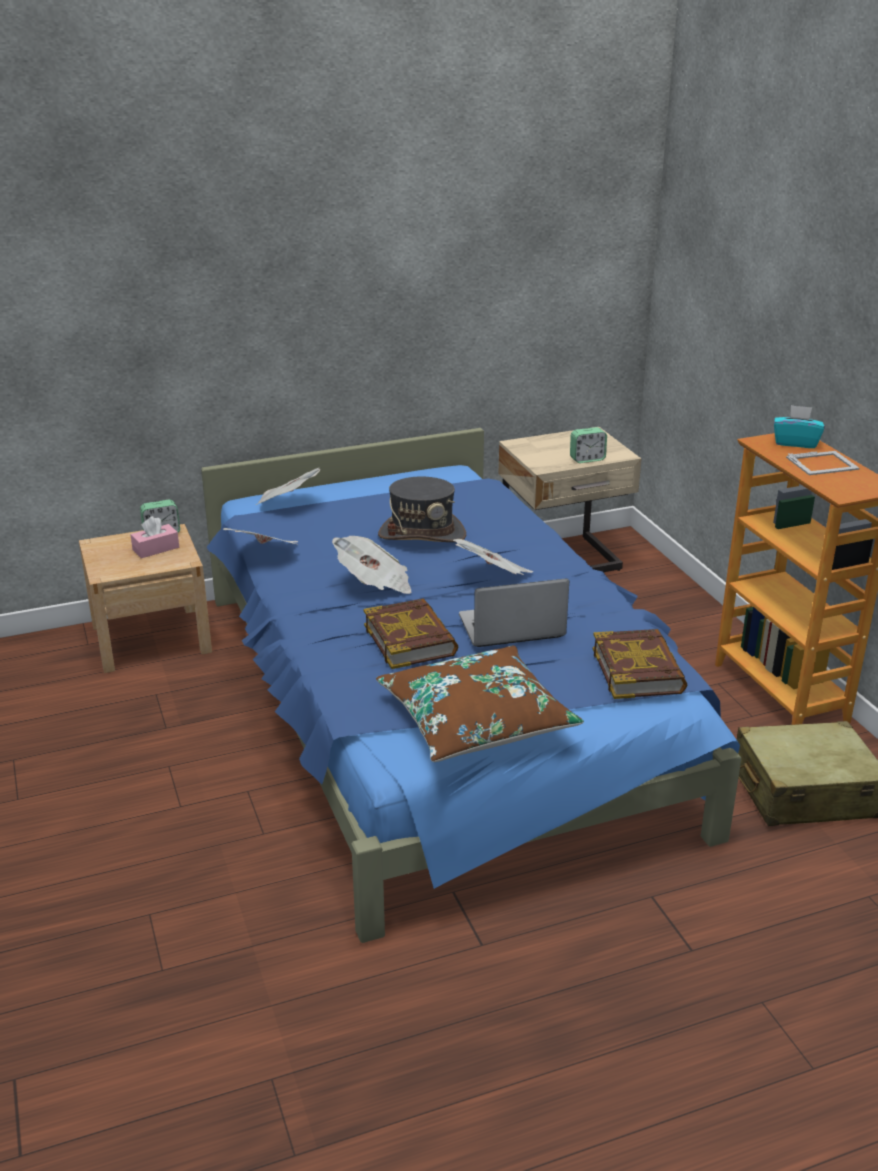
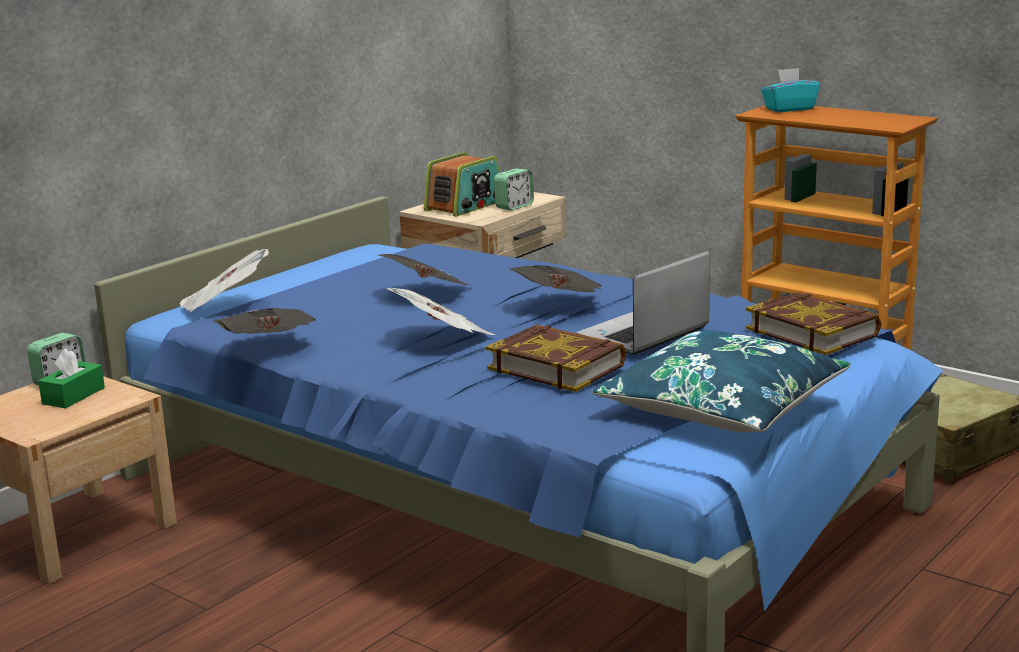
camera: 30 degrees left, 10 degrees down
(156, 549) = (73, 396): pink tissue box -> green tissue box
(422, 534) = (428, 293): grey hat -> newspaper
(476, 720) = (722, 406): brown pillow -> blue pillow
(552, 448) = (465, 206): none -> radio
(823, 463) = (838, 115): picture frame -> none

